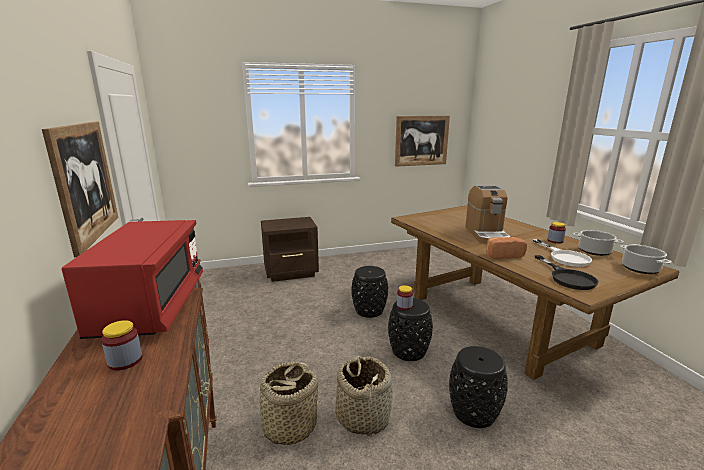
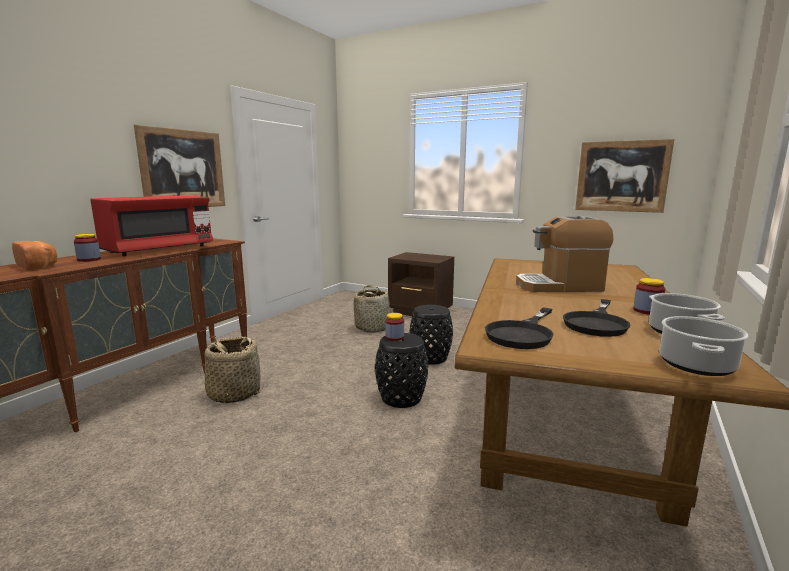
camera: 45 degrees right, 5 degrees down
(363, 416) = (279, 415): basket -> basket (372, 327)
(473, 412) = (359, 465): black stool -> none
(486, 234) = (559, 286): coffee machine -> coffee machine turned 45 degrees clockwise
(503, 255) = (511, 301): bread -> bread (39, 266)
(565, 257) = (596, 323): white frying pan -> black frying pan

